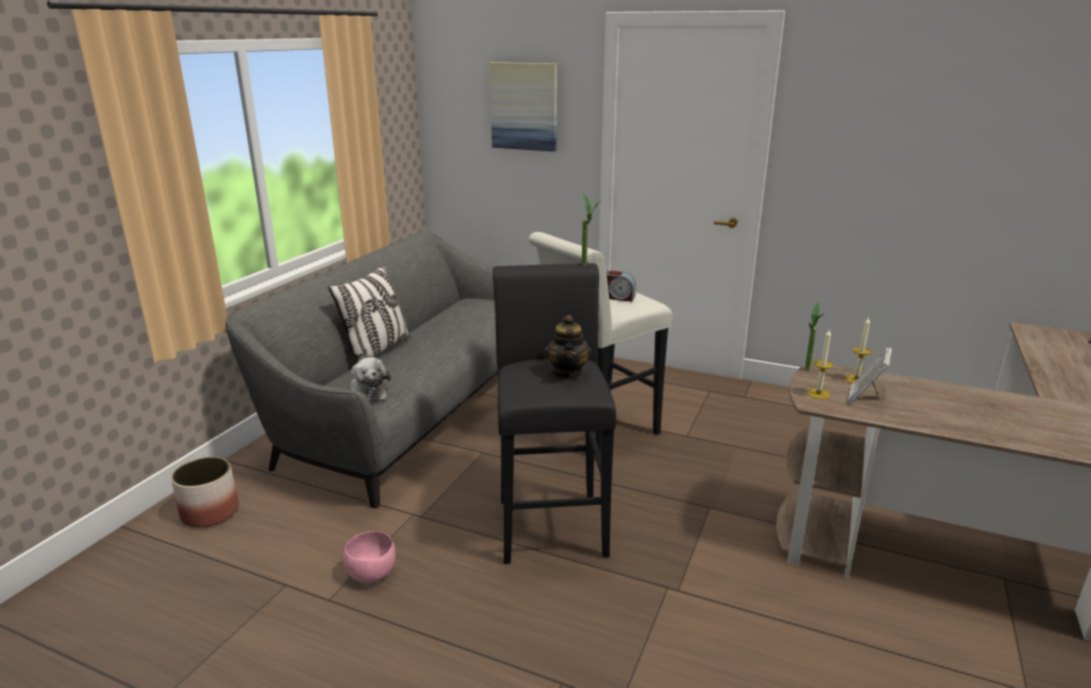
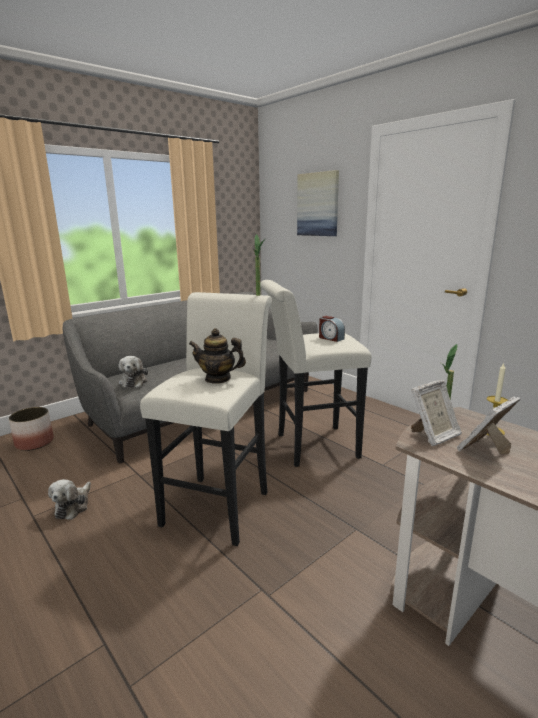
camera: 25 degrees right, 5 degrees down
(371, 573) = (73, 506): pink bowl -> plush toy
(377, 351) = (171, 360): pillow -> none
(550, 521) = (220, 503): black stool -> white stool
(568, 372) = (218, 379): teapot -> teapot turned 75 degrees clockwise
(818, 394) = (433, 436): candle -> picture frame

